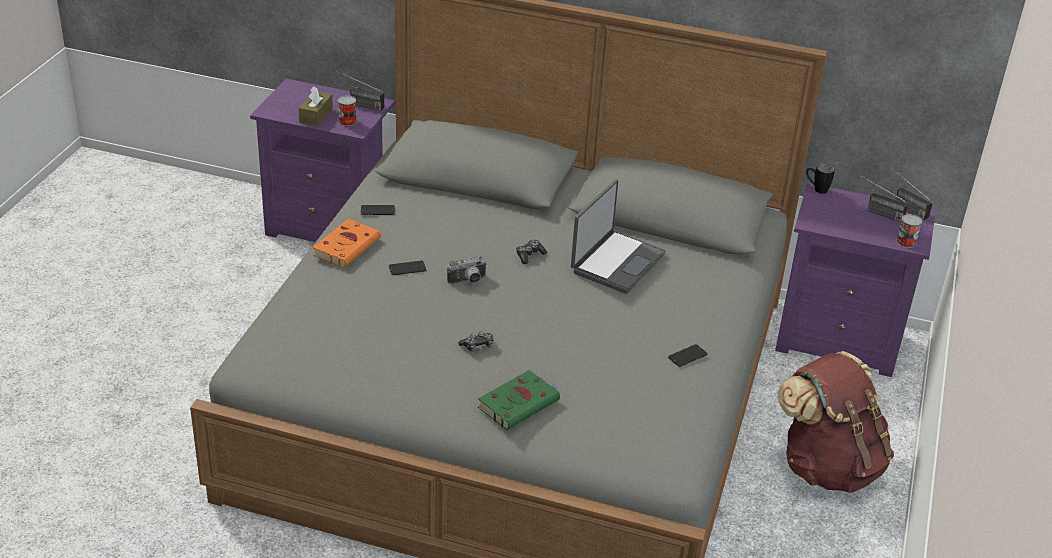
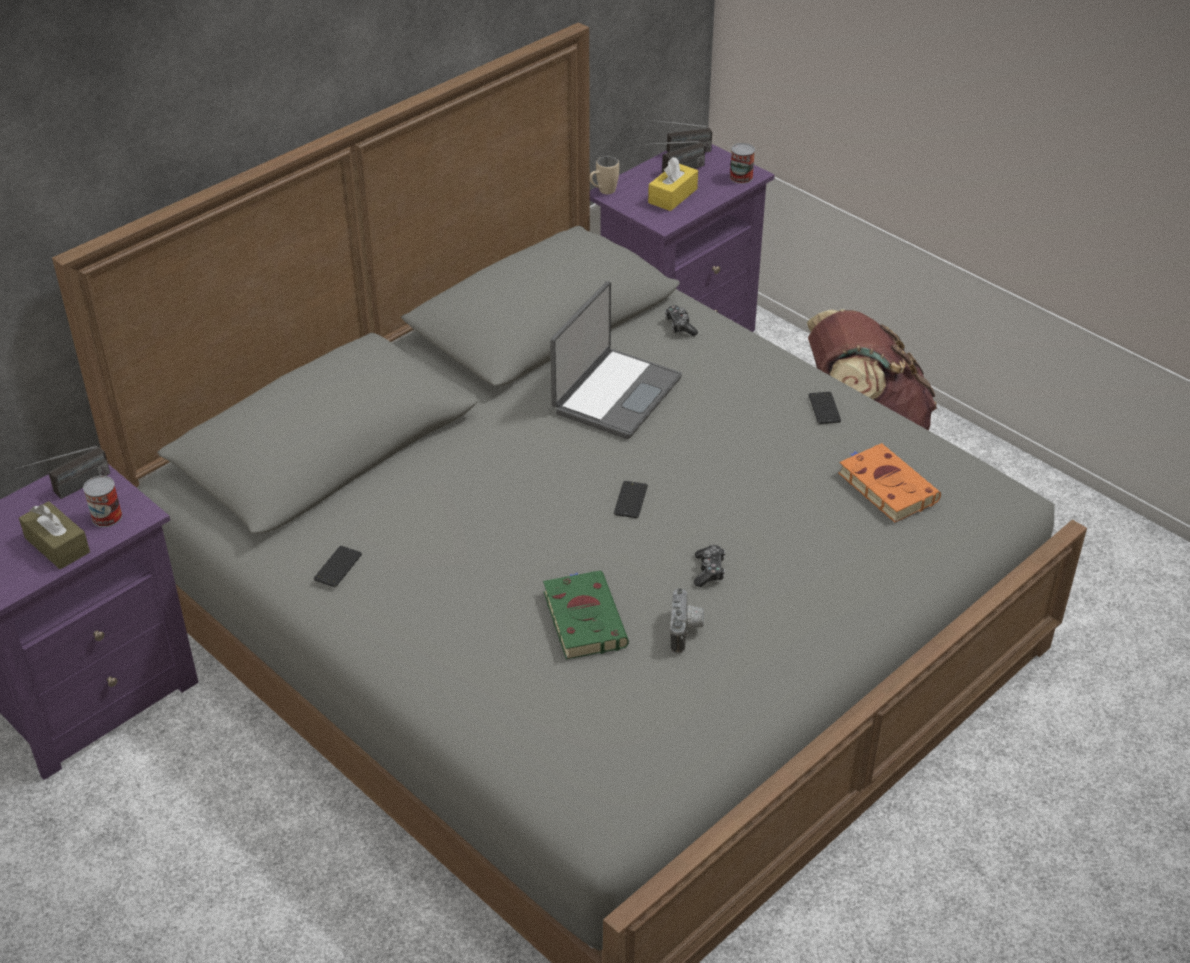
camera: 60 degrees left, 5 degrees up
(347, 246) = (403, 625): orange book -> orange book (885, 486)
(407, 268) = (501, 581): phone -> phone (630, 500)
(468, 281) = (569, 533): camera -> camera (686, 631)
(520, 403) = (840, 573): green book -> green book (583, 617)
(529, 255) = (550, 460): game controller -> game controller (680, 326)
(616, 262) = (615, 394): laptop -> laptop turned 60 degrees clockwise
(816, 189) = (603, 192): black mug -> beige mug
(846, 218) = (672, 196): none -> yellow tissue box

